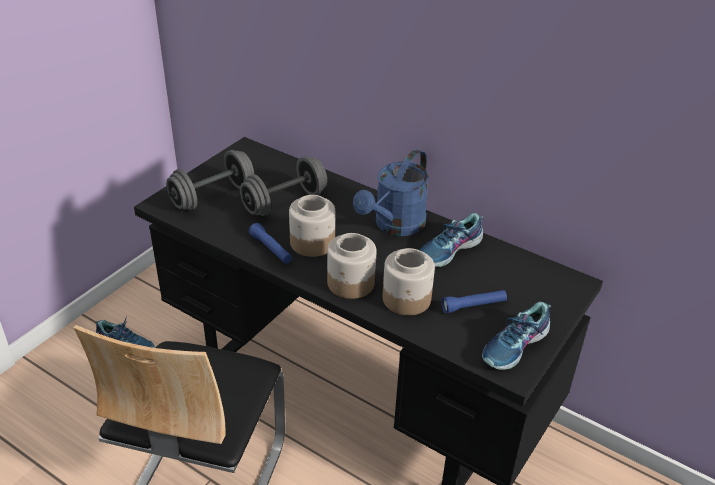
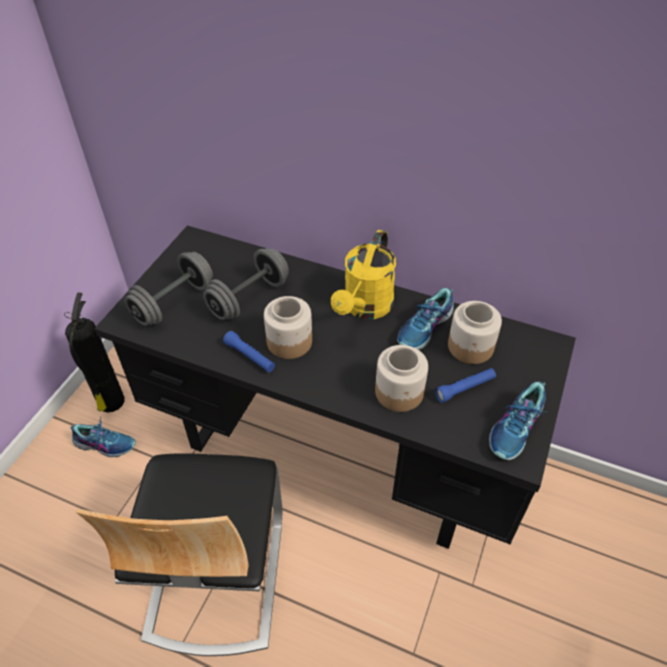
camera: 10 degrees left, 10 degrees up
(140, 311) = (111, 403): none -> fire extinguisher
(351, 283) = (340, 383): jar -> jar (471, 347)
(395, 226) = (365, 308): blue watering can -> yellow watering can

